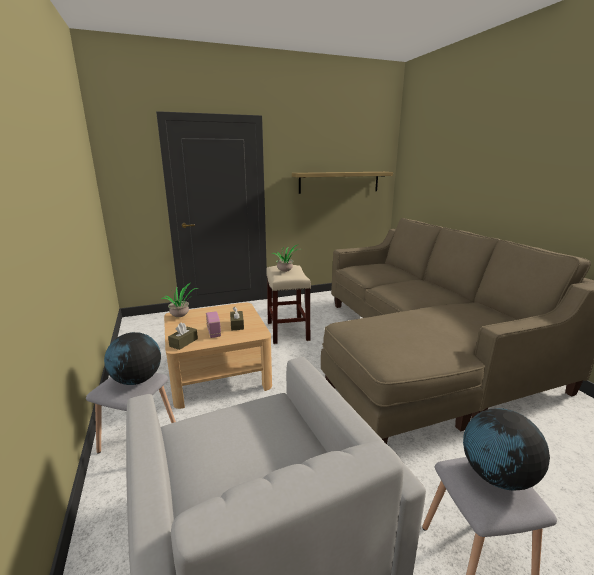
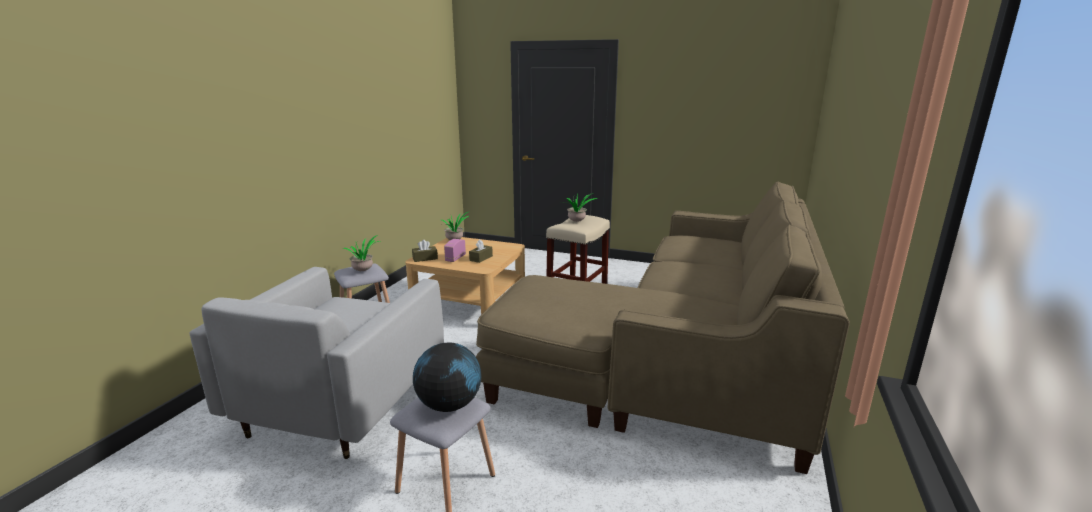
camera: 40 degrees right, 0 degrees up
(137, 380) = (364, 271): globe -> potted plant
(339, 182) = (719, 123): shelf -> none

